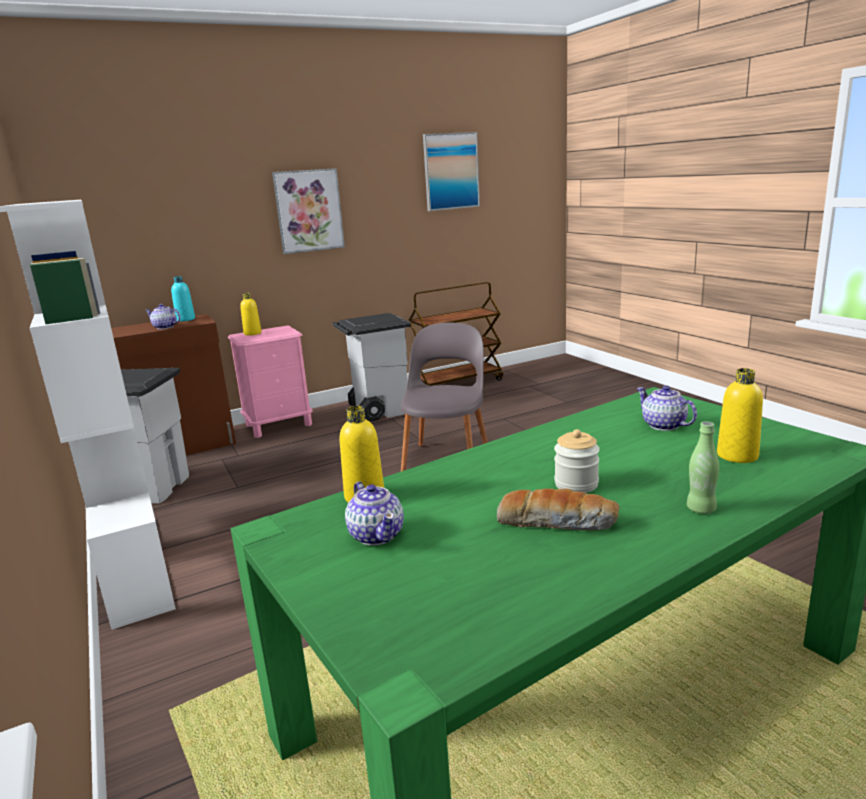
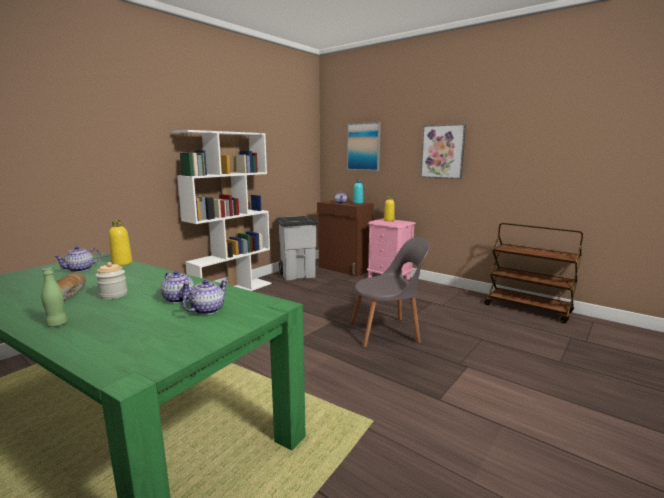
camera: 65 degrees right, 5 degrees down
(378, 411) = (439, 296): grey trash can -> none
(451, 171) = (573, 128): picture -> picture (364, 147)
(615, 441) = (179, 299): none -> teapot
(737, 455) = (138, 334): yellow bottle -> none

